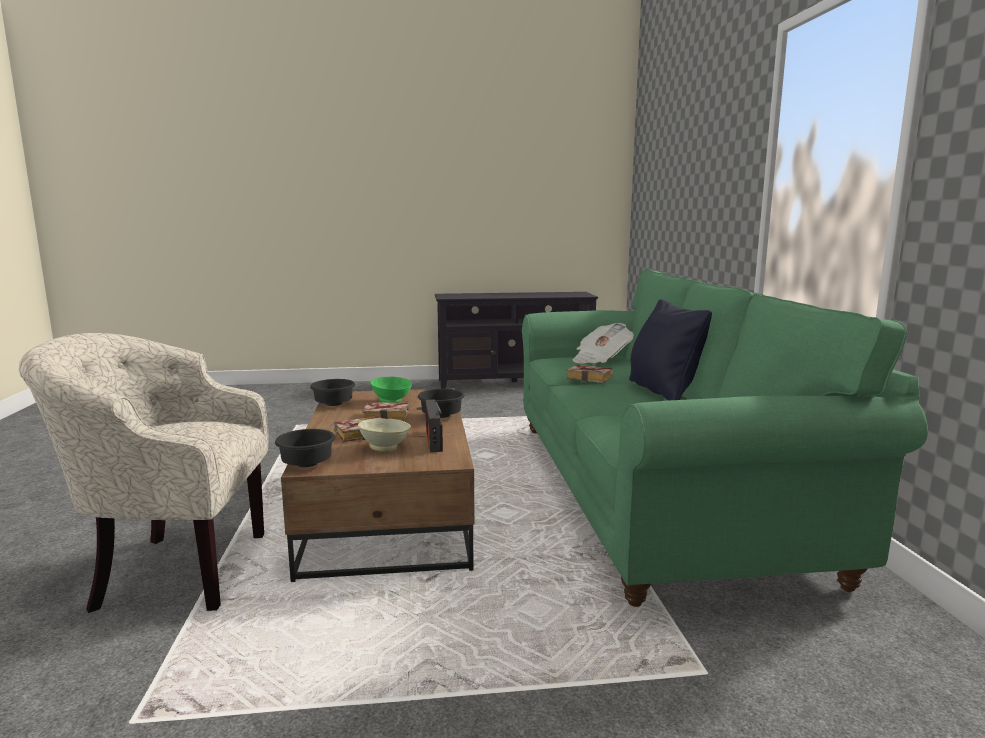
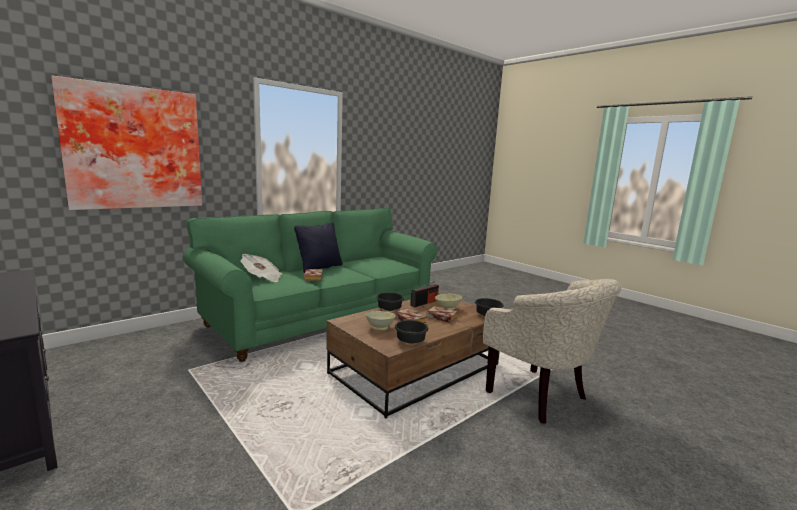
camera: 125 degrees left, 0 degrees up
(391, 401) = (380, 328): green bowl -> beige bowl
(685, 183) = (134, 148): none -> picture

